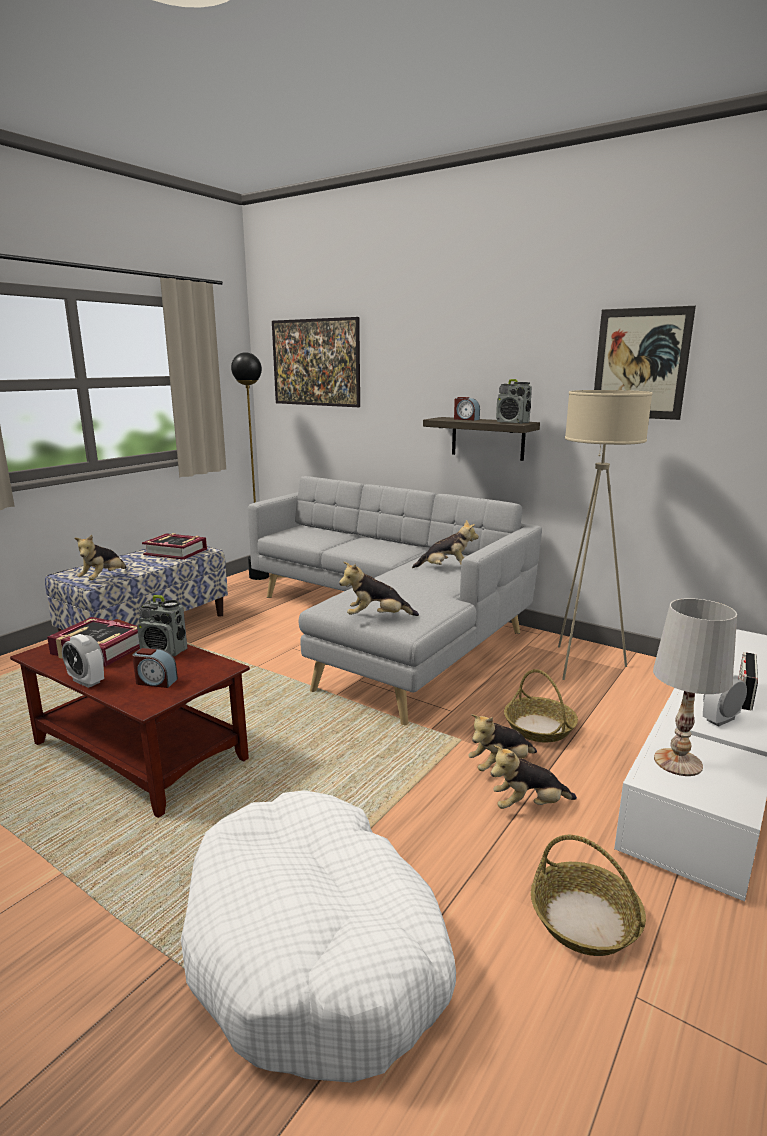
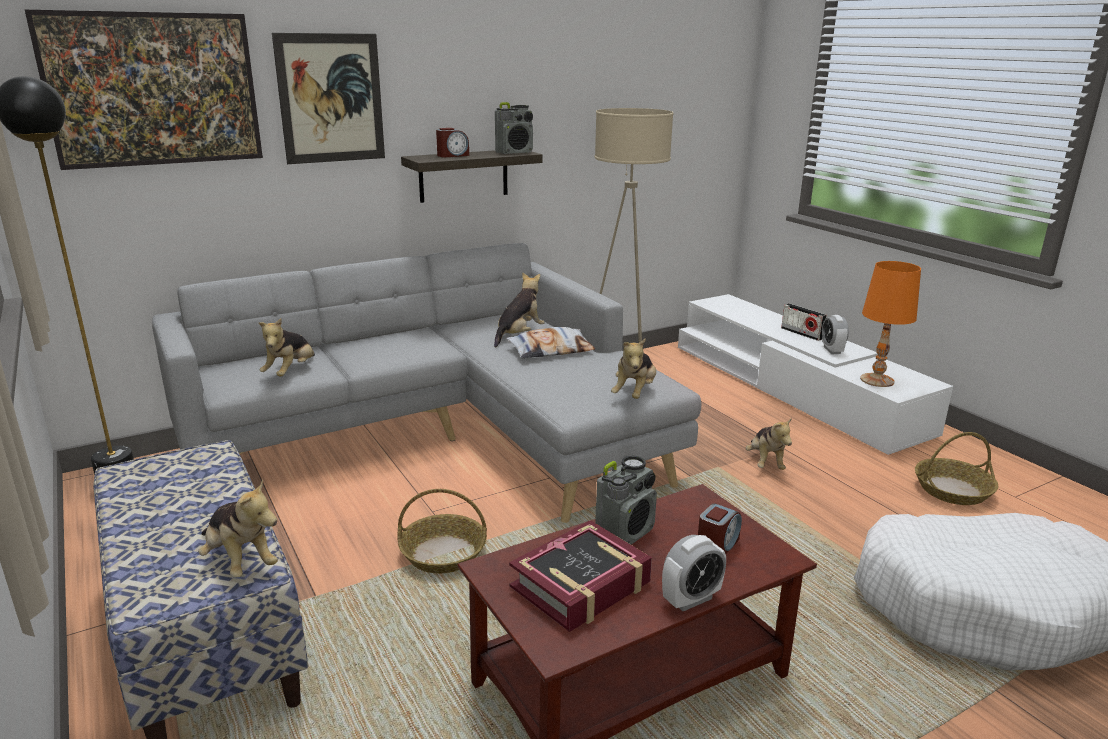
camera: 65 degrees left, 5 degrees up
(176, 552) = (178, 478): book -> none
(428, 581) = (551, 350): none -> pillow
(529, 805) = (825, 469): plush toy -> plush toy (291, 372)
(539, 728) = (717, 429): basket -> basket (444, 553)
(640, 364) = (607, 80): picture -> picture (331, 98)
(678, 762) = (877, 380): white table lamp -> orange table lamp

